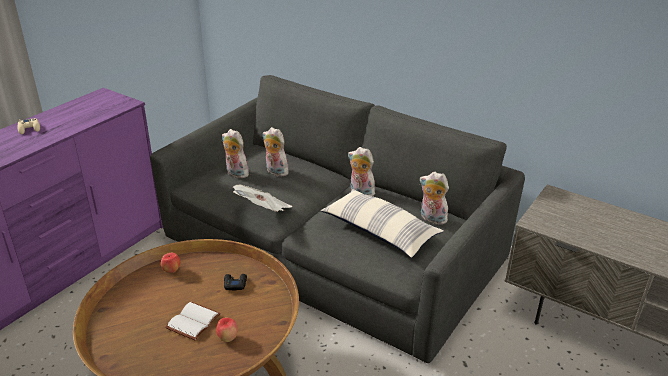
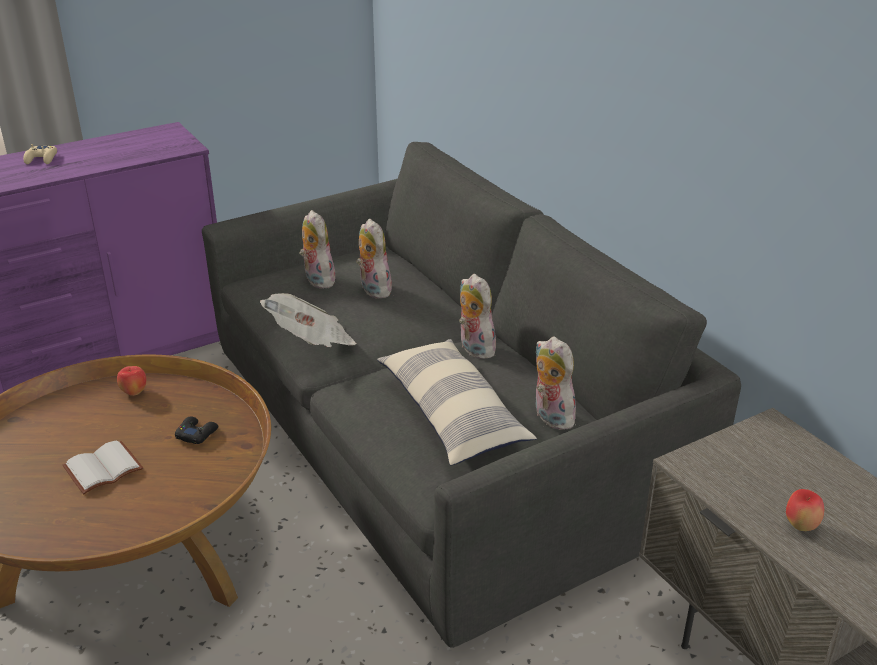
camera: 25 degrees right, 0 degrees up
(228, 338) = (126, 505): apple -> apple (801, 526)

